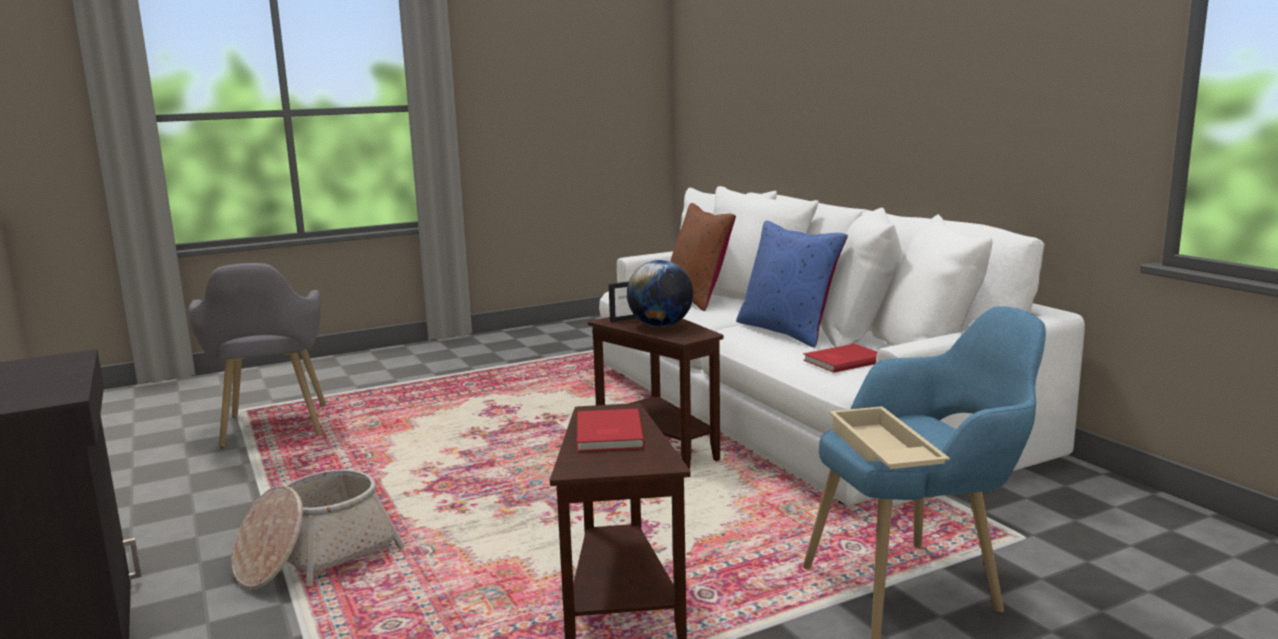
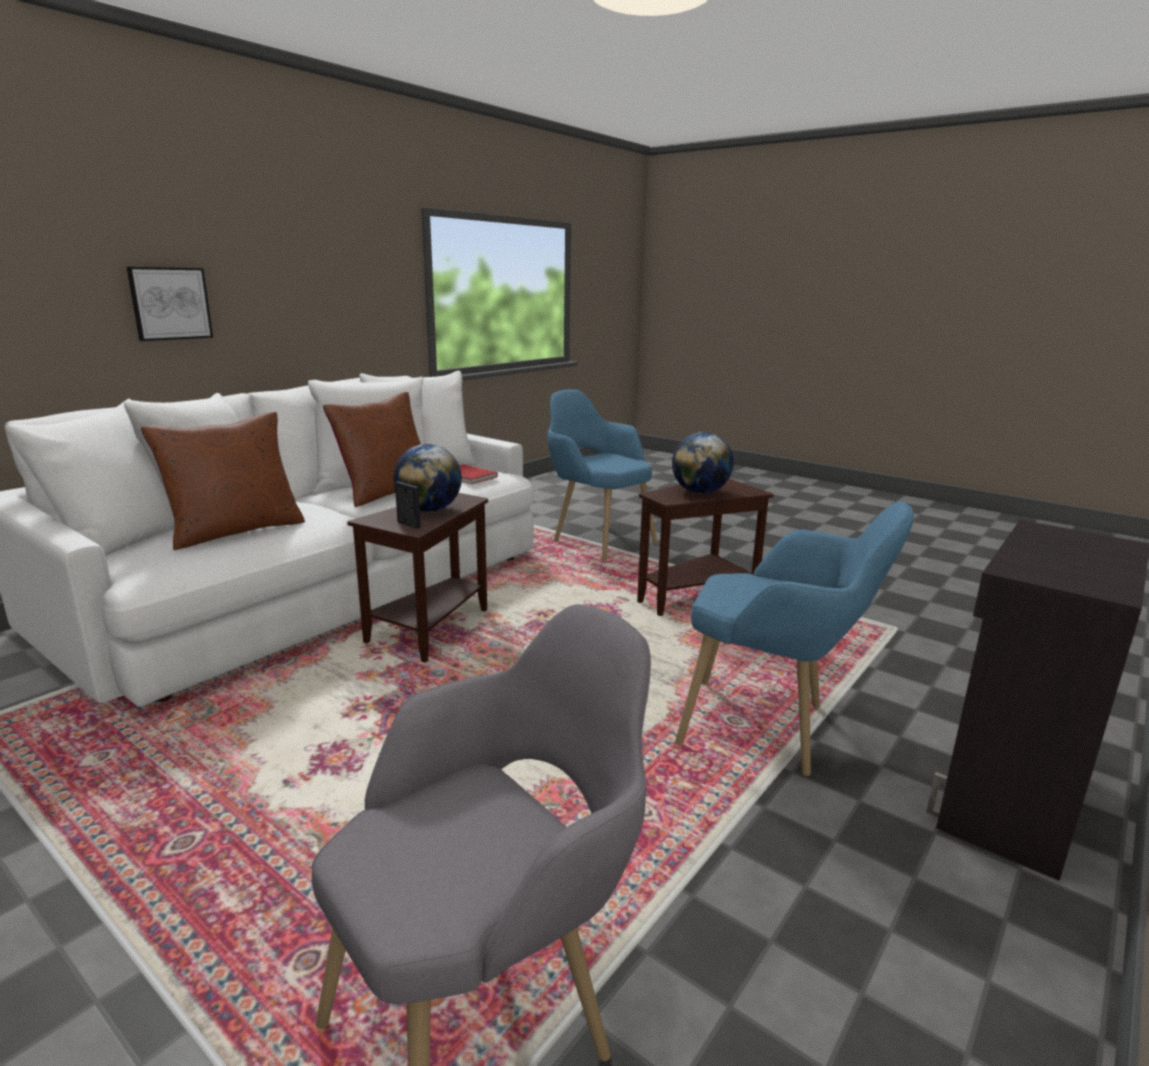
camera: 115 degrees left, 5 degrees up
(315, 557) = (773, 730): basket -> blue armchair
(607, 434) = (700, 492): red book -> globe
(787, 331) = (386, 492): blue pillow -> brown pillow
(877, 118) = (170, 303): none -> picture
(881, 451) = (629, 463): beige tray -> none

